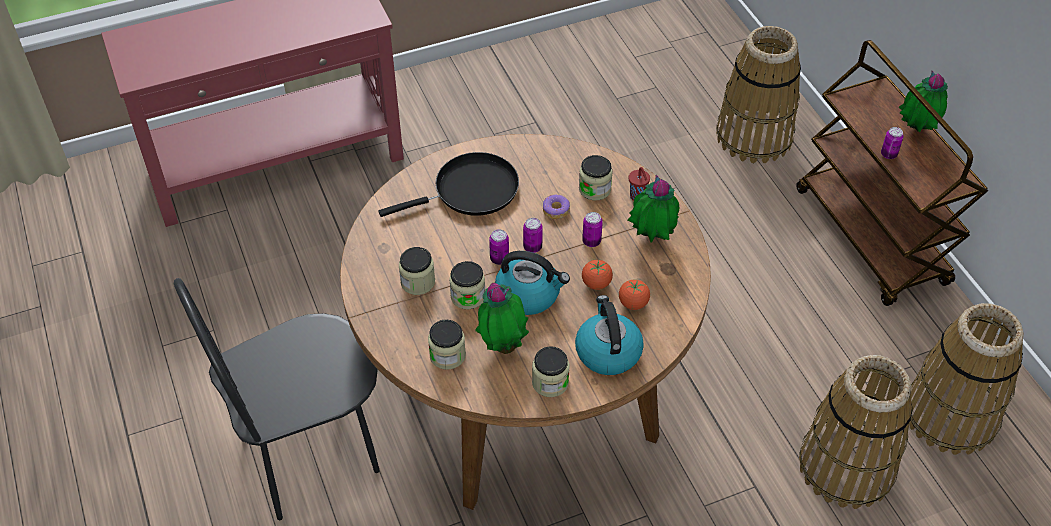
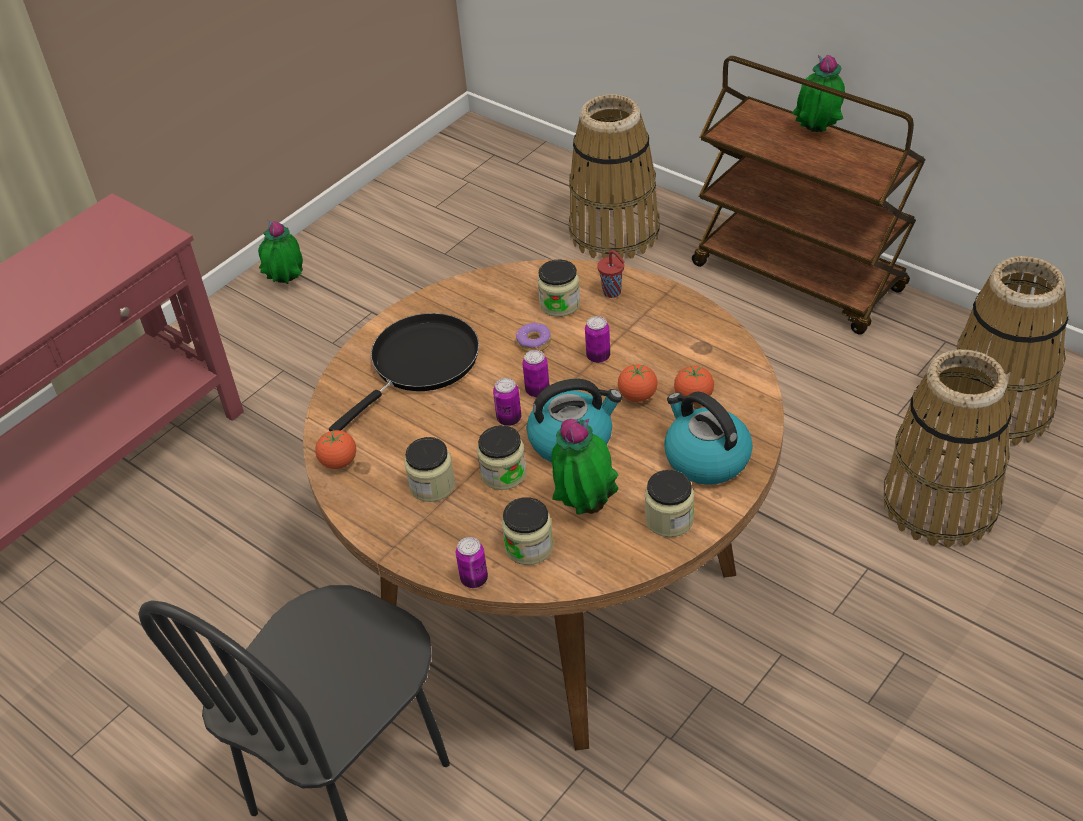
camera: 25 degrees left, 5 degrees down
(372, 237) = (339, 462): none -> tomato
(651, 239) = (661, 327): potted plant -> potted plant (287, 284)
(888, 154) = (809, 164): can -> can (474, 579)

